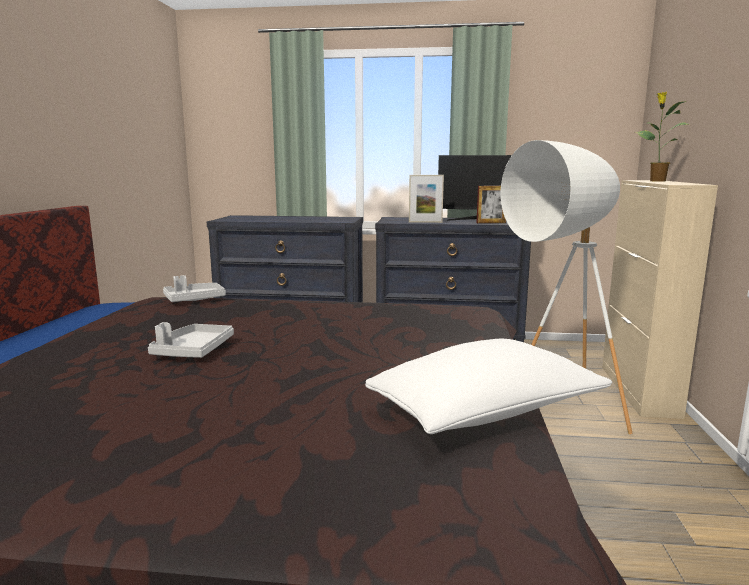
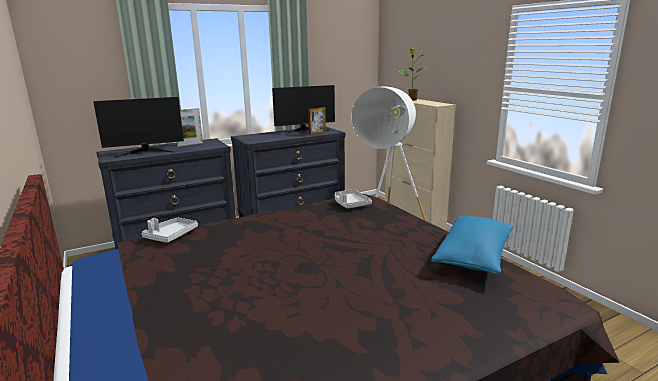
camera: 35 degrees left, 5 degrees up
(193, 351) = (266, 273): grey tray -> grey tray (350, 204)
(265, 219) = (145, 152): none -> monitor
(425, 222) = (276, 138): picture frame -> picture frame (190, 144)
(486, 414) = (474, 257): white pillow -> blue pillow

